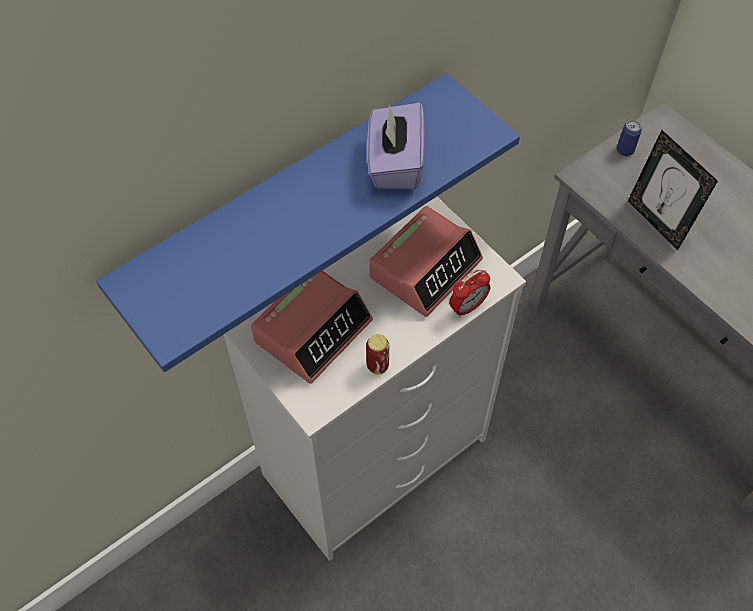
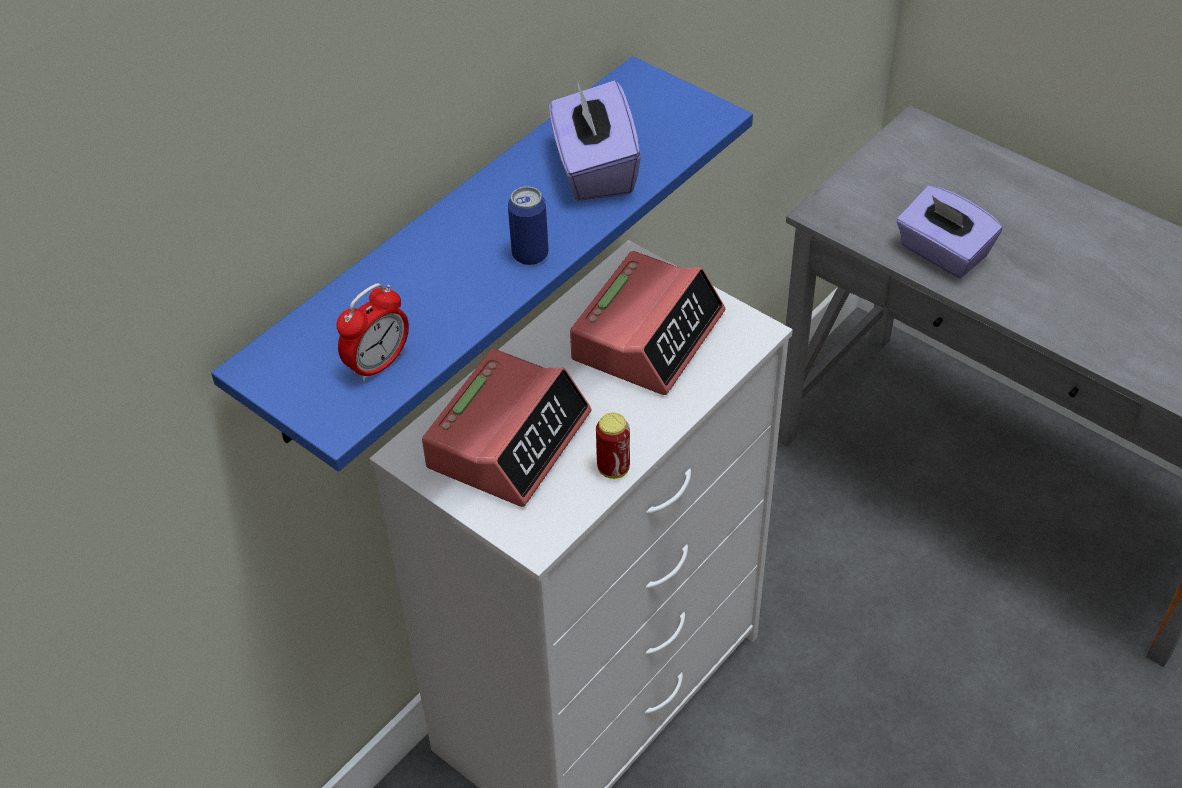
camera: 10 degrees left, 10 degrees down
(467, 307) = (720, 374): alarm clock -> alarm clock (378, 364)
(625, 150) = (874, 172): can -> can (530, 255)
(656, 222) = (942, 253): picture frame -> purple tissue box

